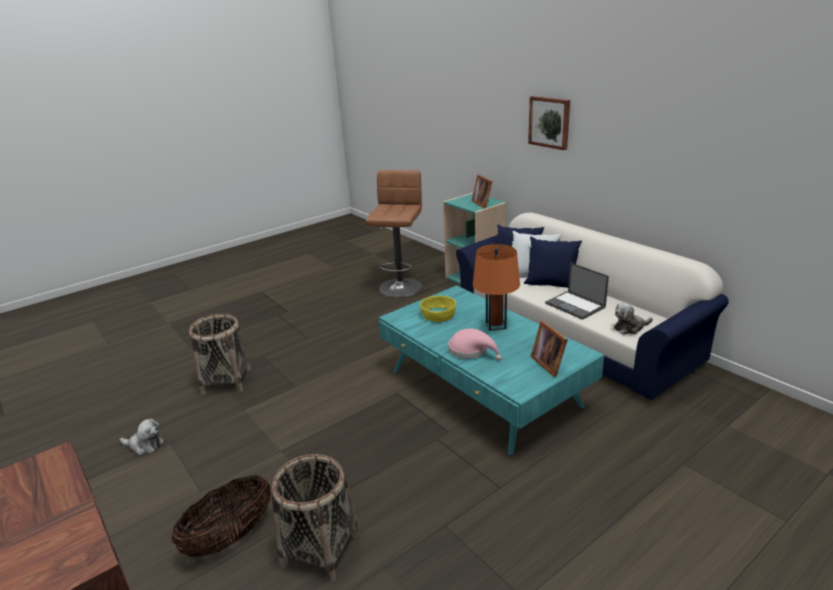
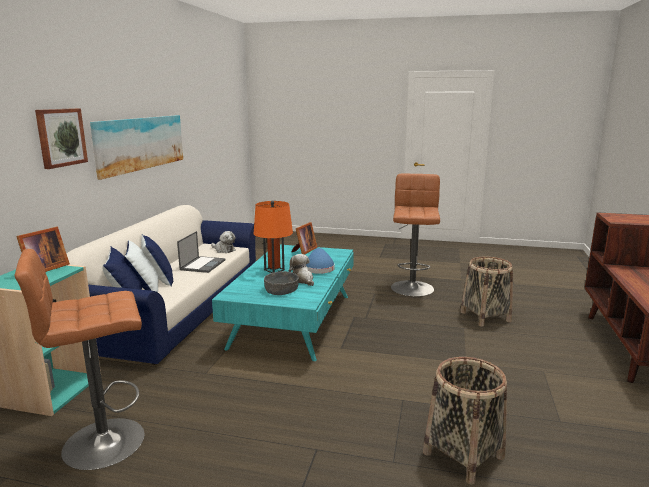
camera: 130 degrees left, 10 degrees down
(145, 445) = (589, 433): plush toy -> plush toy (302, 280)
(230, 537) = (533, 341): basket -> none
(439, 315) = (281, 289): yellow bowl -> grey bowl
(471, 350) = (319, 268): pink hat -> blue hat
(482, 544) = (412, 288): none -> brown stool
(651, 155) = (140, 143): none -> picture

